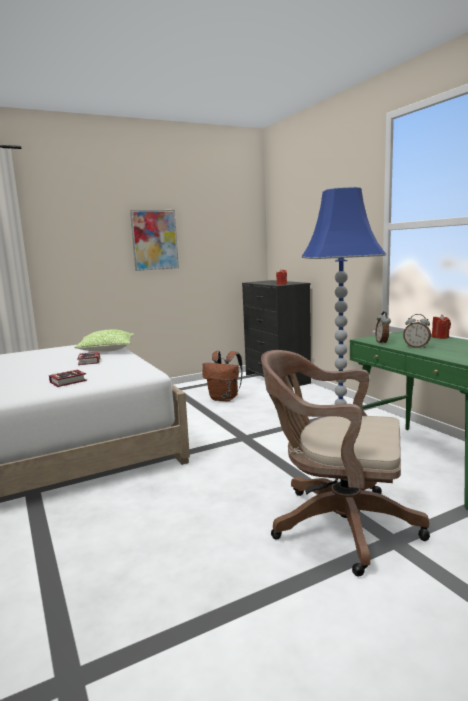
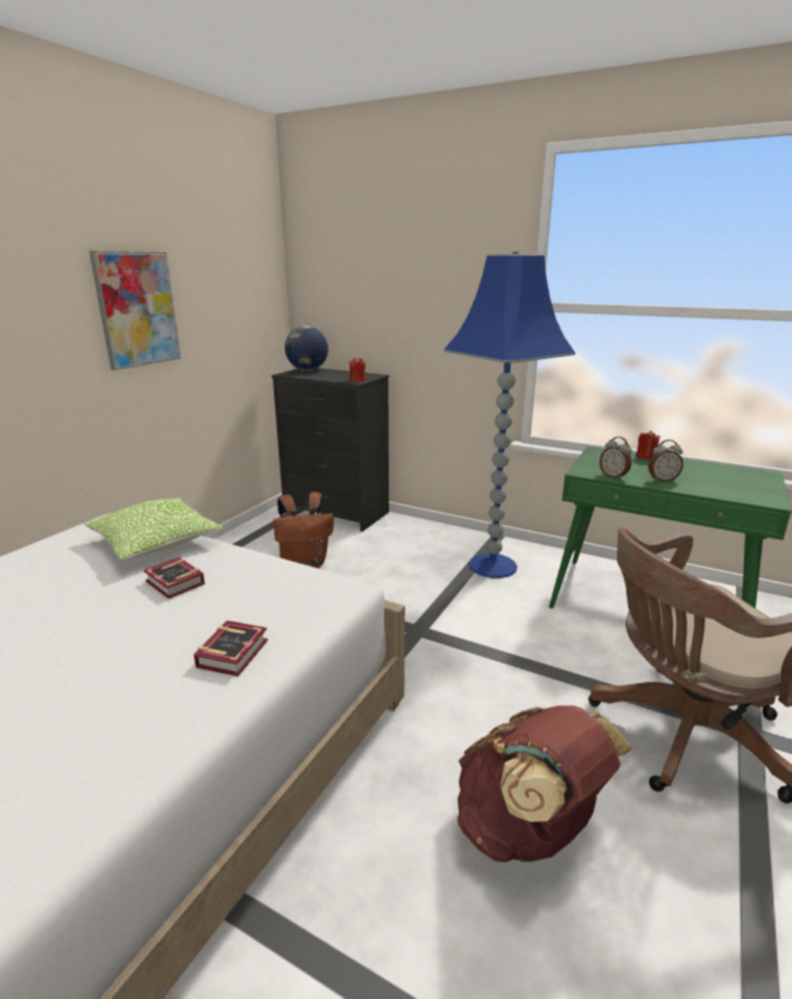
camera: 35 degrees left, 10 degrees up
(178, 525) = (527, 830): none -> brown backpack
(267, 281) = (307, 370): none -> globe

